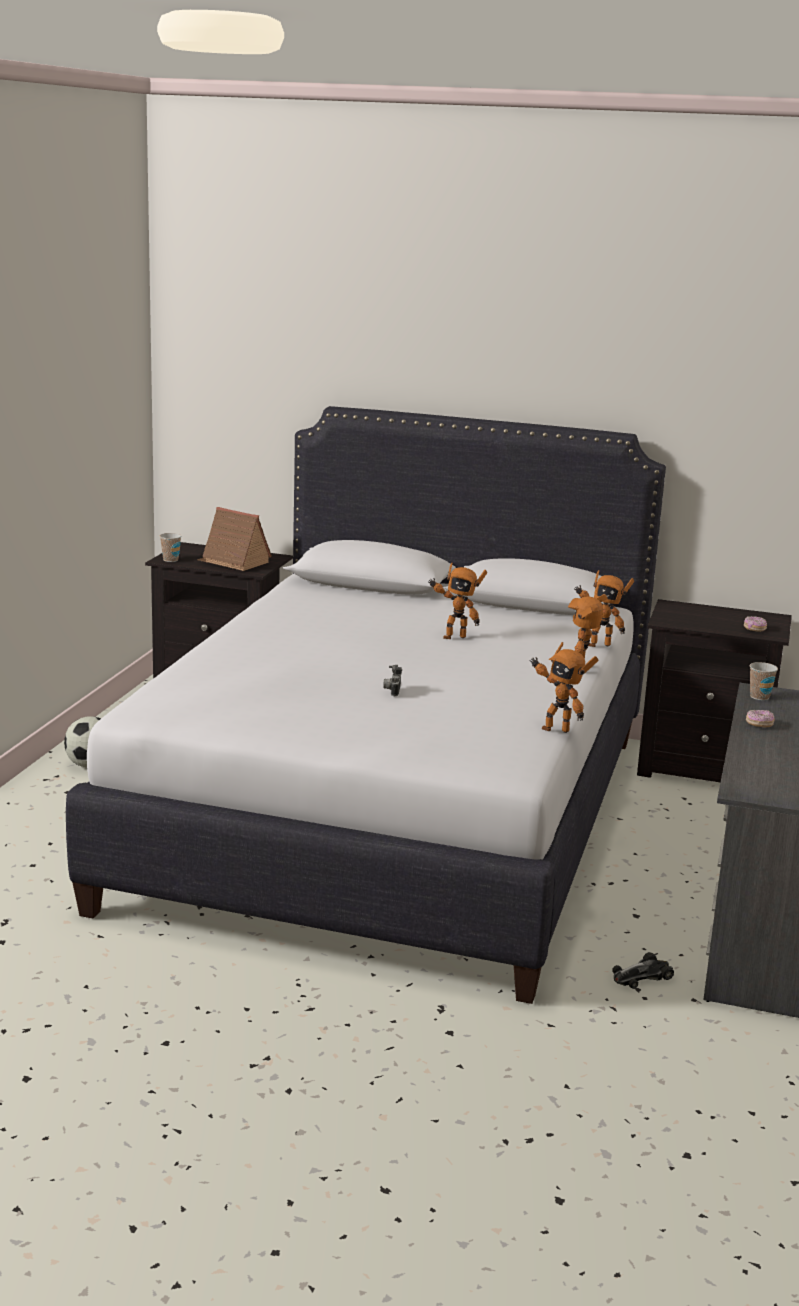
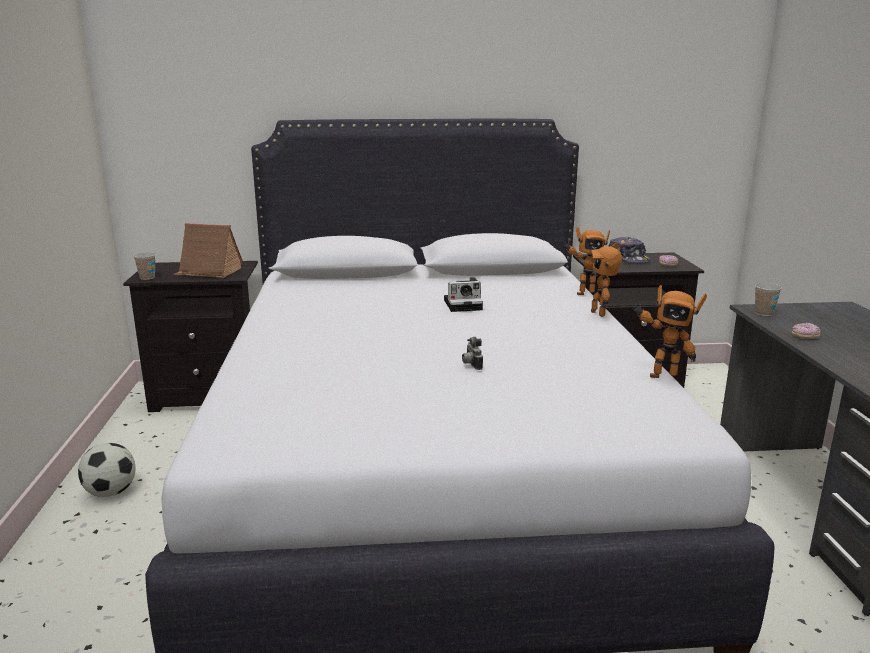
camera: 20 degrees left, 0 degrees up
(453, 636) = (464, 304): toy robot -> camera
(642, 976) = (788, 602): toy car -> none
(718, 614) = (628, 258): none -> cap

